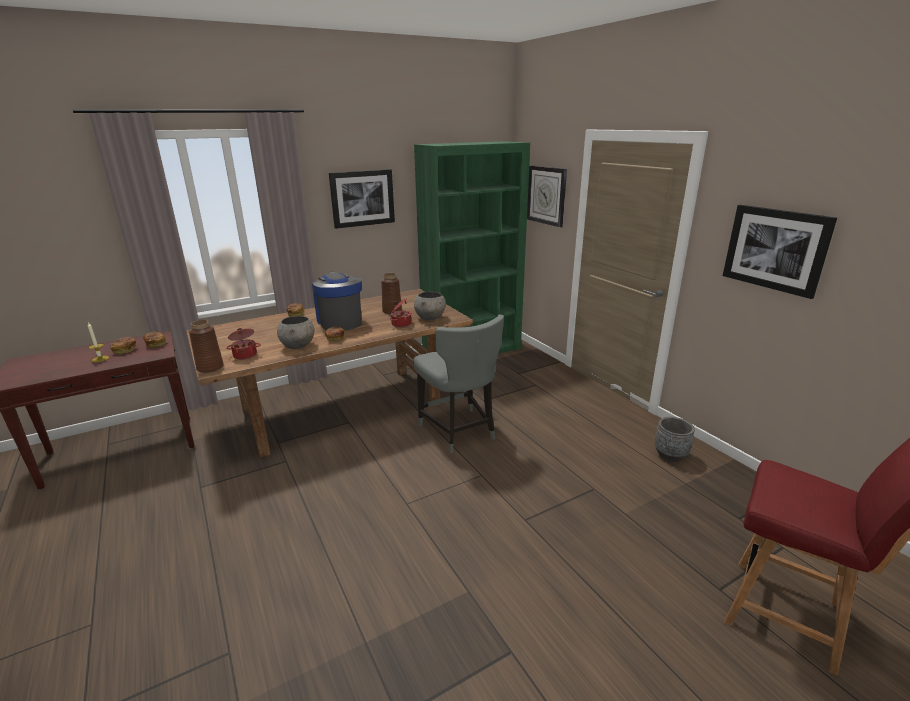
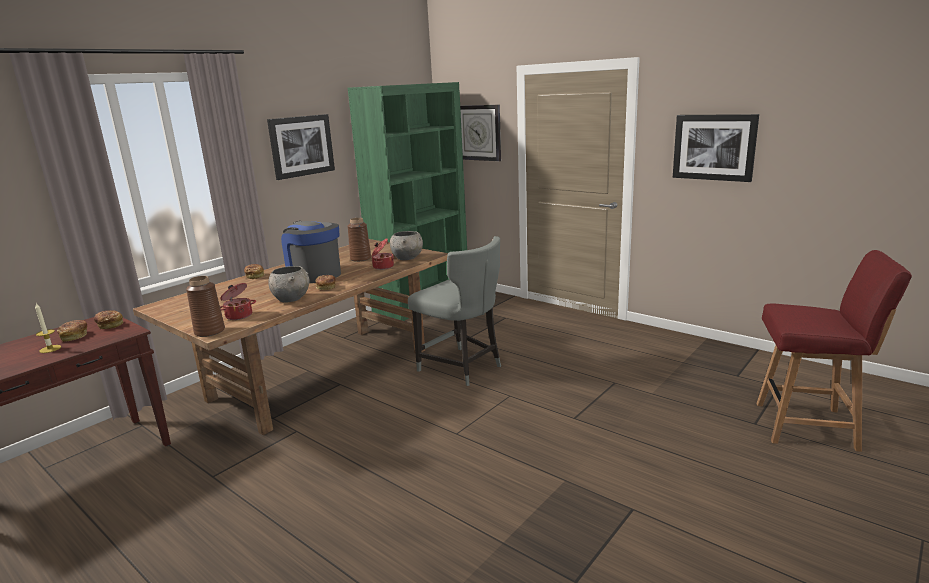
camera: 20 degrees left, 5 degrees down
(670, 454) = (657, 345): grey planter -> none

